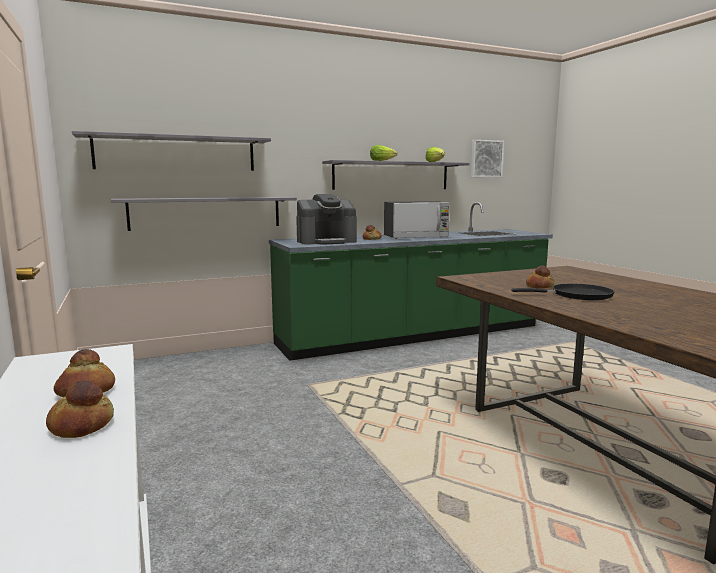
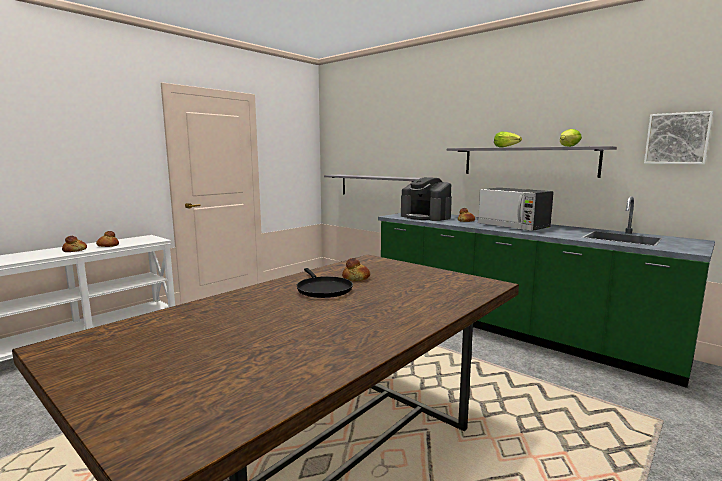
camera: 65 degrees right, 0 degrees up
(176, 153) = (367, 146): grey shelf -> none

